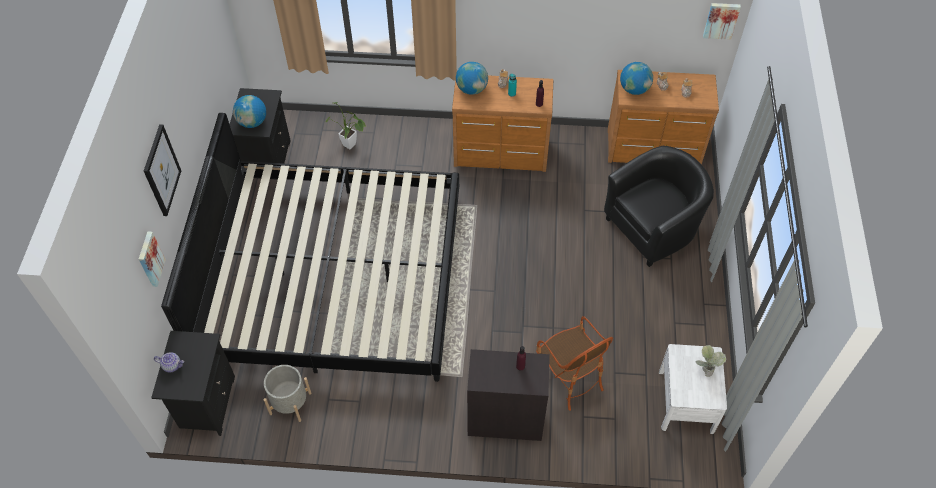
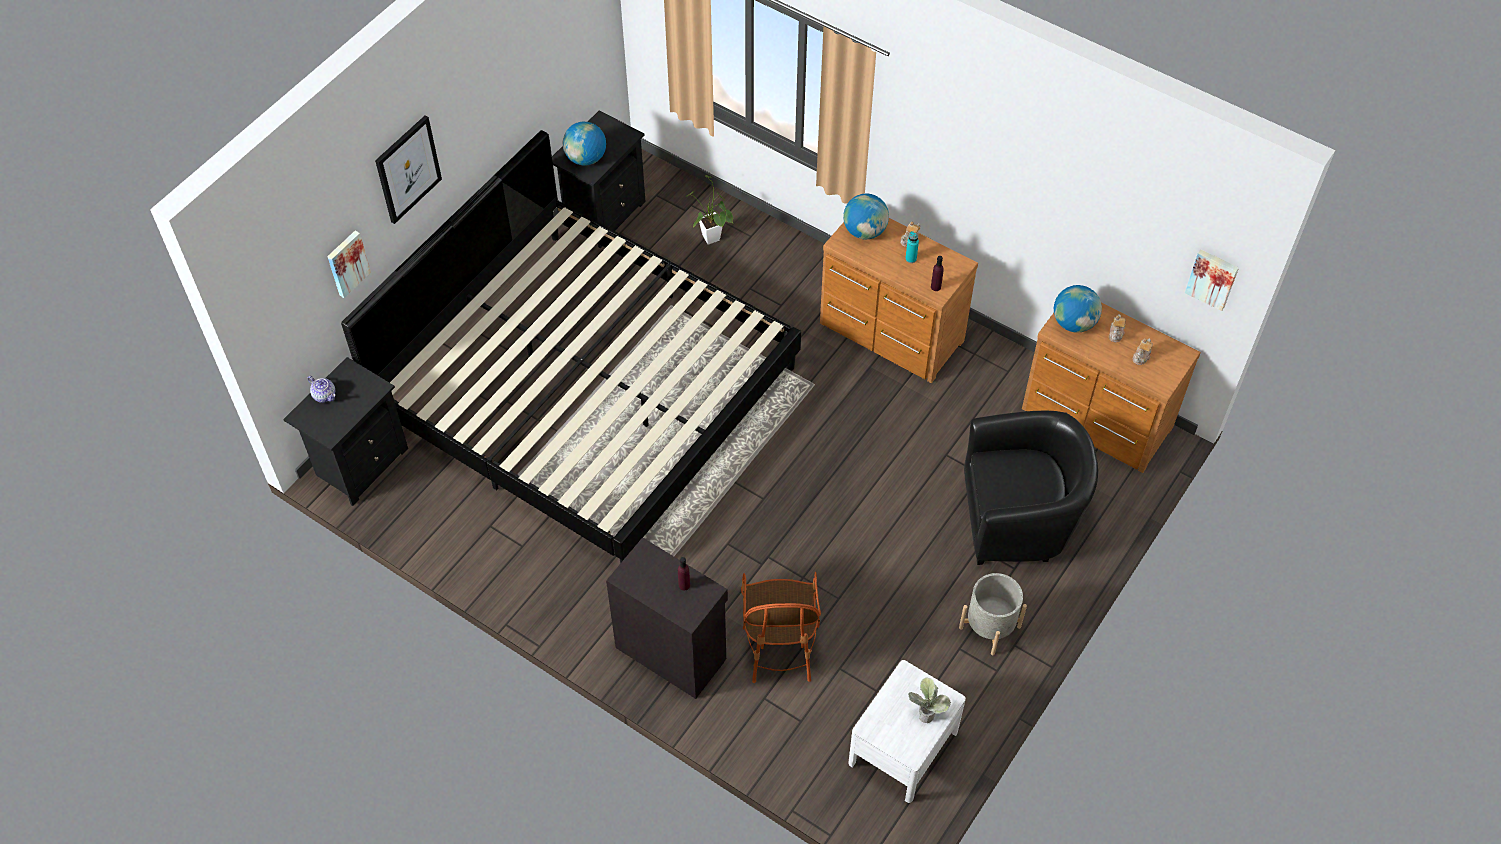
camera: 30 degrees right, 0 degrees up
(290, 403) = (447, 509): grey planter -> grey planter (989, 627)

